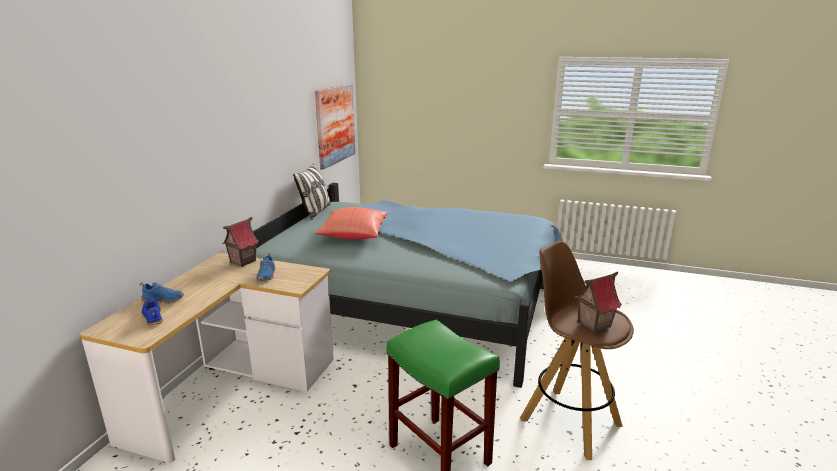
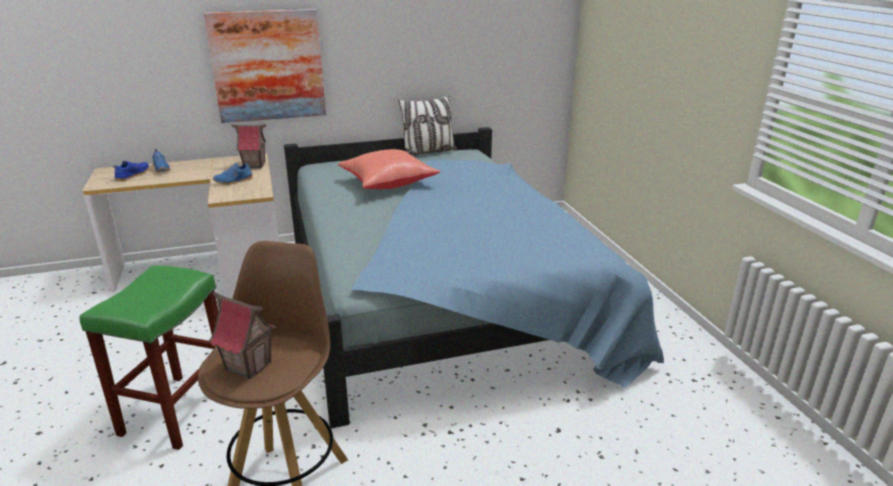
camera: 55 degrees right, 5 degrees up
(335, 125) = (513, 55): picture -> picture (268, 66)

